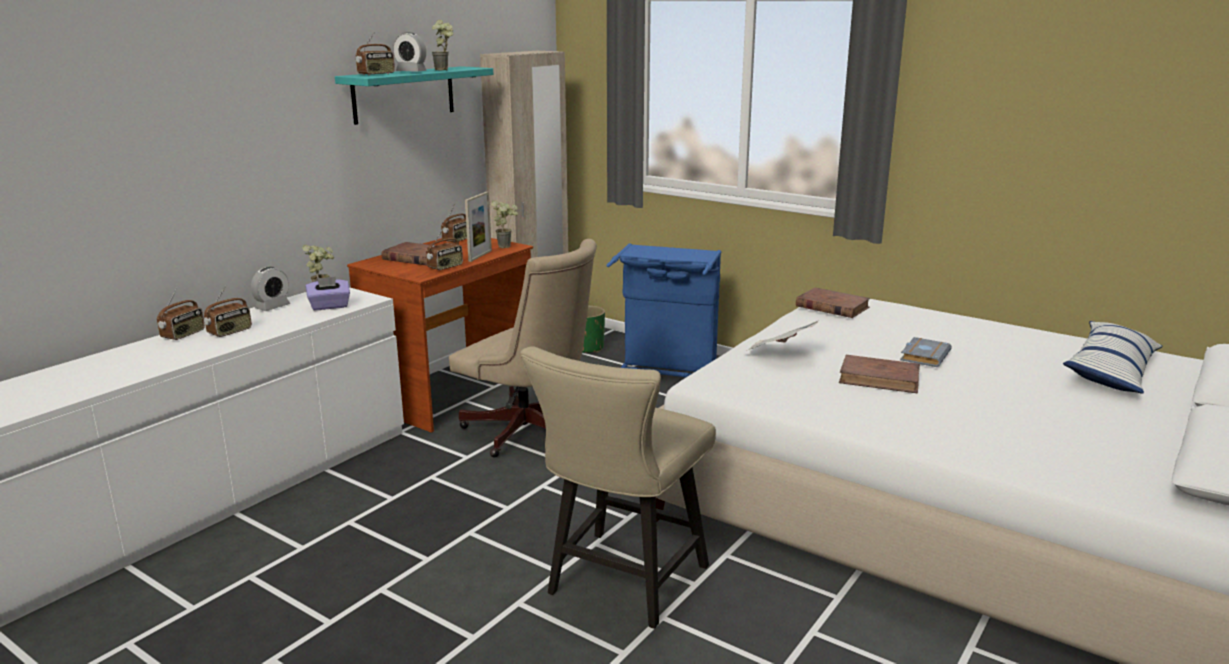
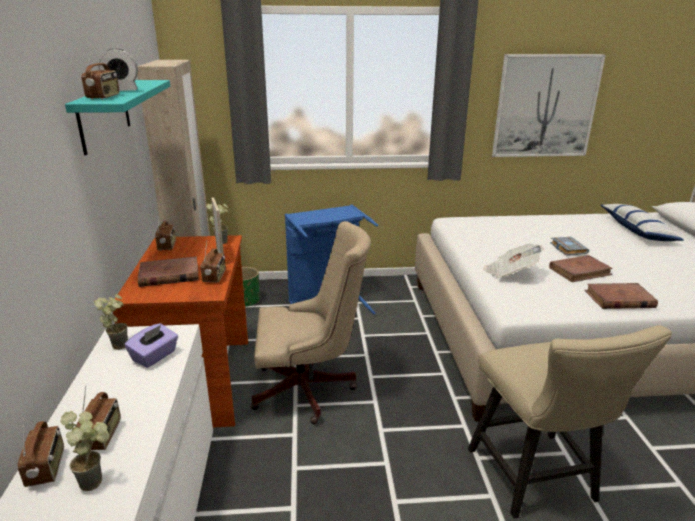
camera: 40 degrees left, 5 degrees up
(272, 307) = (91, 381): alarm clock -> none
(445, 70) = (145, 86): potted plant -> potted plant (98, 479)
(831, 307) = (468, 229): brown book -> brown book (619, 299)
(1036, 146) = (545, 106): none -> picture

